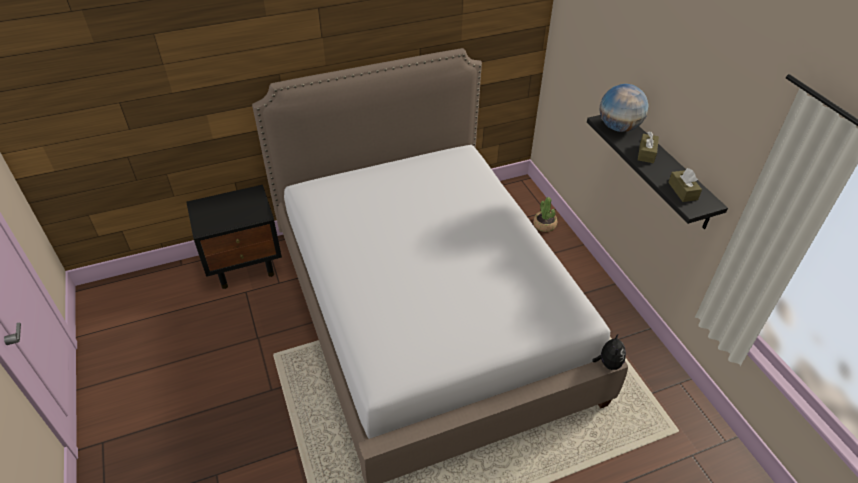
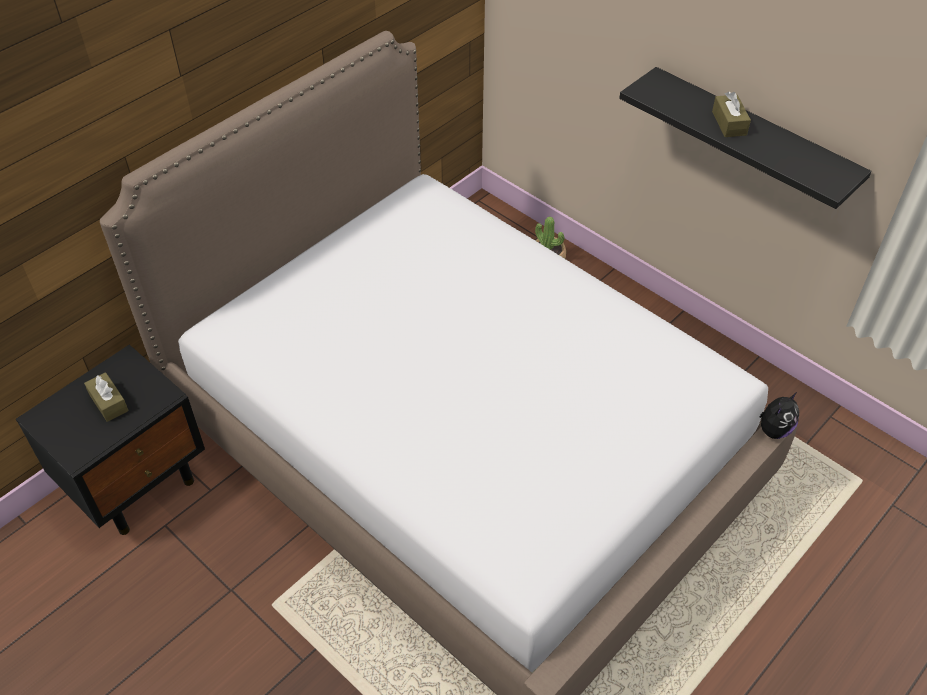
camera: 25 degrees left, 5 degrees up
(608, 363) = (772, 429): plush toy -> plush toy turned 60 degrees clockwise
(618, 127) = (670, 95): globe -> none
(682, 191) = (806, 164): brown tissue box -> brown tissue box (108, 402)

